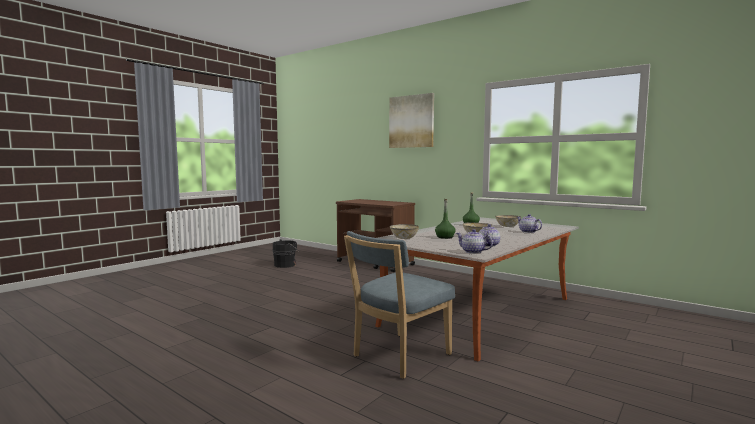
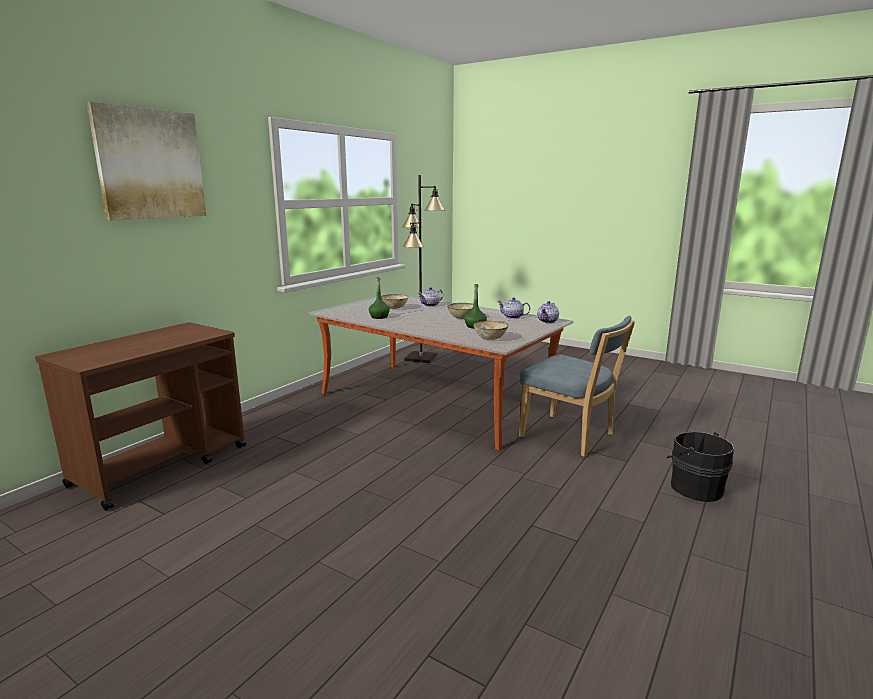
camera: 95 degrees left, 10 degrees up
(286, 265) = (76, 594): black bucket -> black bucket (694, 487)
(607, 309) = (421, 358): none -> black floor lamp

